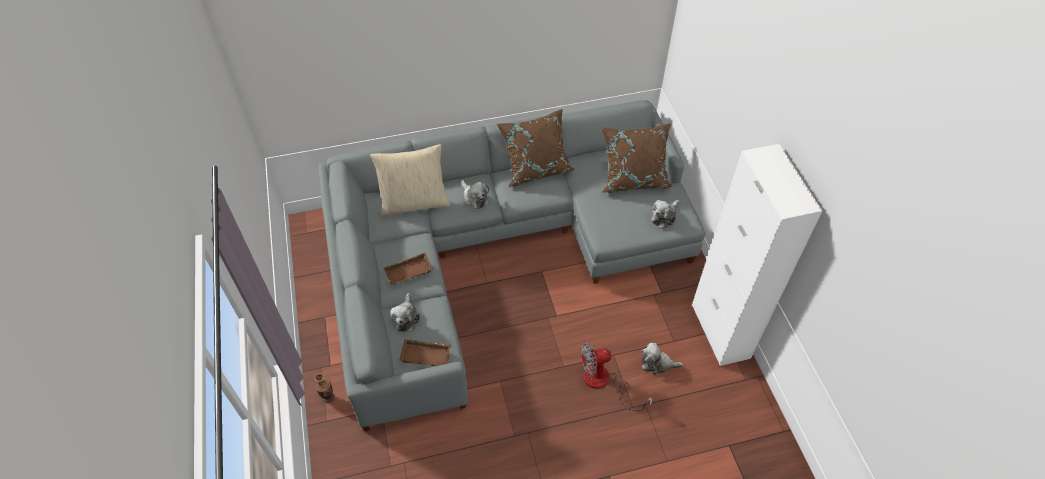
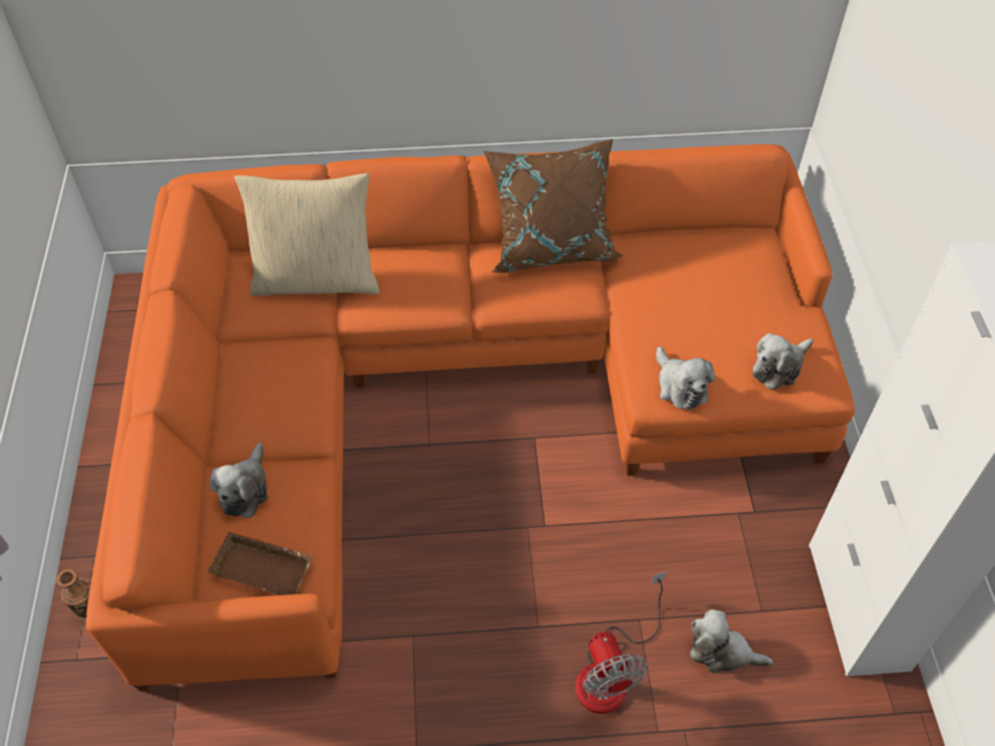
camera: 10 degrees right, 0 degrees up
(408, 273) = (271, 406): brown tray -> none
(474, 198) = (426, 284): plush toy -> plush toy (680, 386)
(494, 251) = (456, 388): grey sofa -> orange sofa
(604, 382) = (611, 672): fan -> fan turned 105 degrees counterclockwise
(634, 178) = (732, 287): brown pillow -> none

